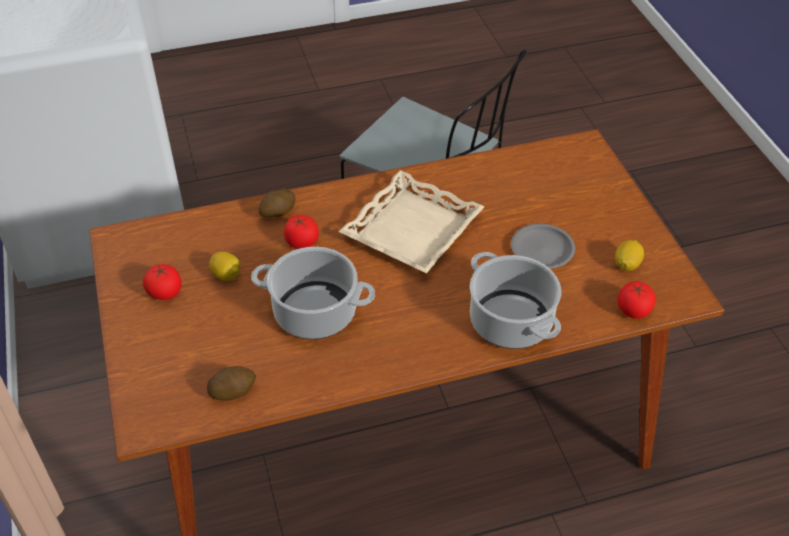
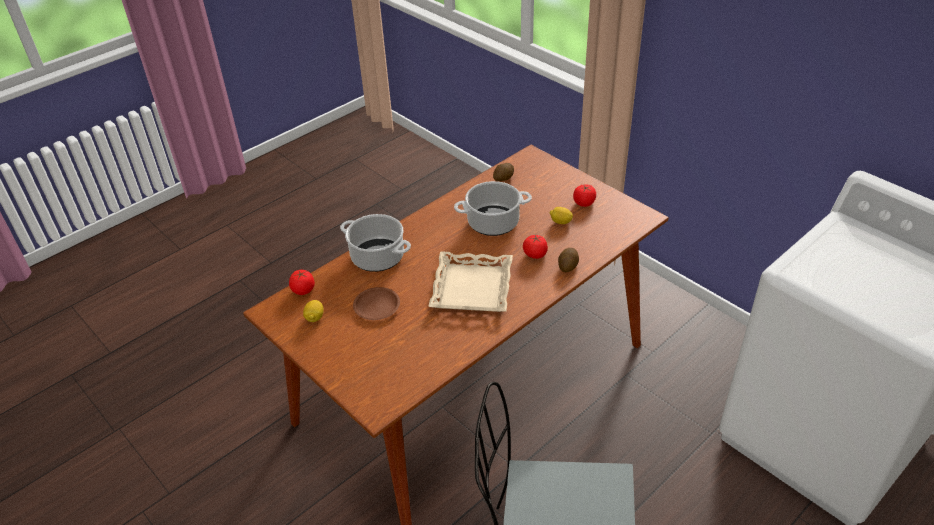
camera: 155 degrees right, 5 degrees down
(542, 250) = (376, 306): grey plate -> brown plate

